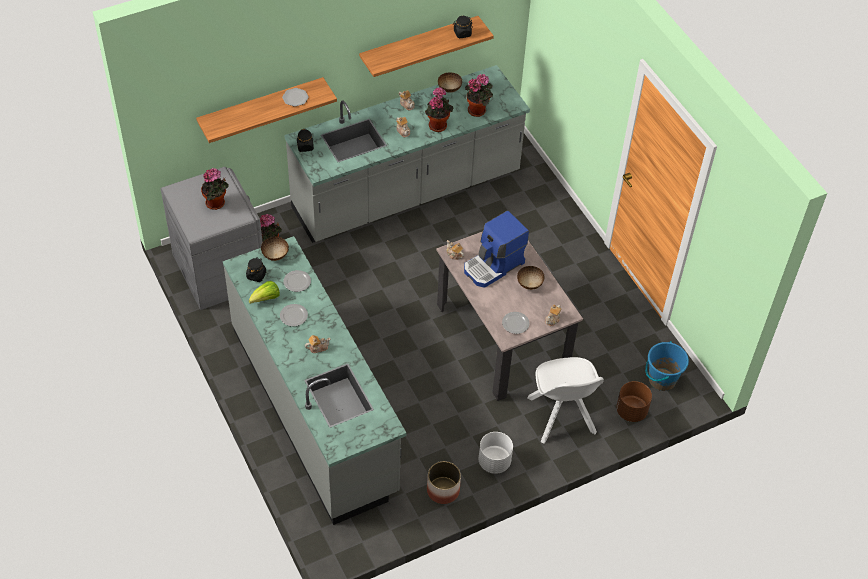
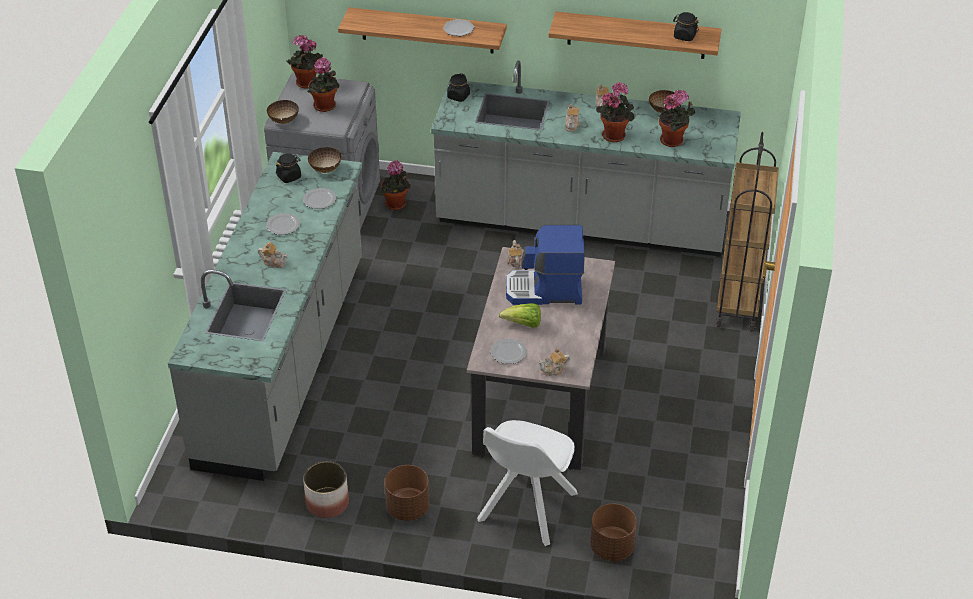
camera: 40 degrees right, 10 degrees down
(182, 191) = (306, 84): none -> potted plant
(266, 299) = (275, 199): lettuce -> lettuce (523, 324)
(494, 462) = (407, 508): white planter -> brown planter
(529, 284) = (565, 325): bowl -> bowl (283, 120)
(554, 200) = (738, 304): none -> brown cart
(661, 379) = (681, 537): blue bucket -> none

